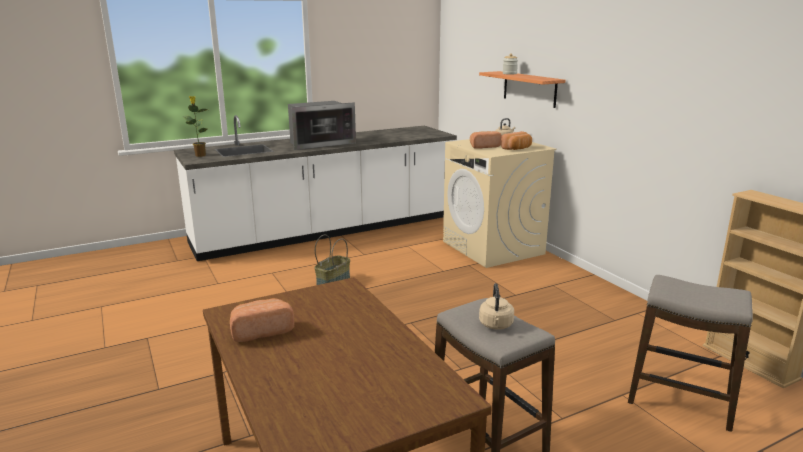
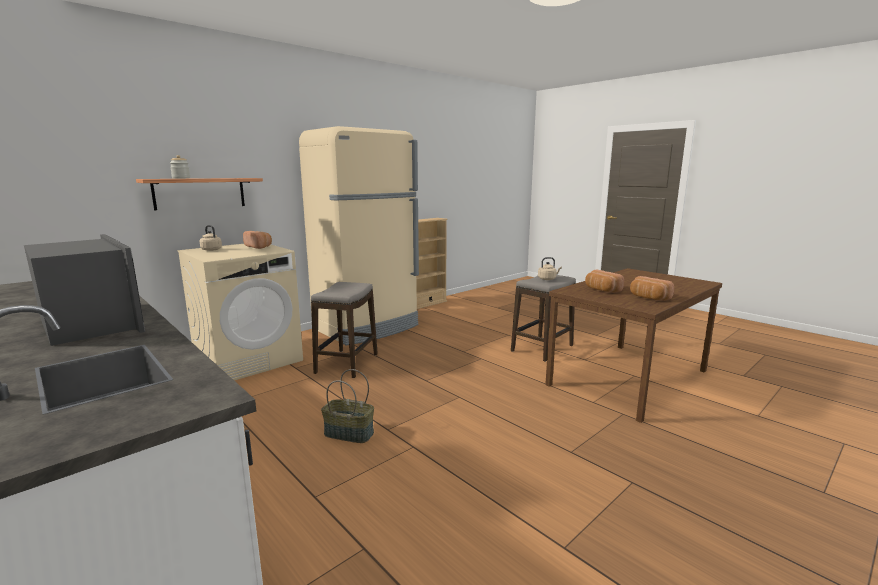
camera: 105 degrees left, 5 degrees down
(200, 155) = (137, 409): potted plant -> none
(484, 146) = (243, 252): bread -> bread (601, 290)
(594, 302) = (367, 327): none -> beige fridge
(680, 399) = (470, 315): stool -> stool (346, 363)

